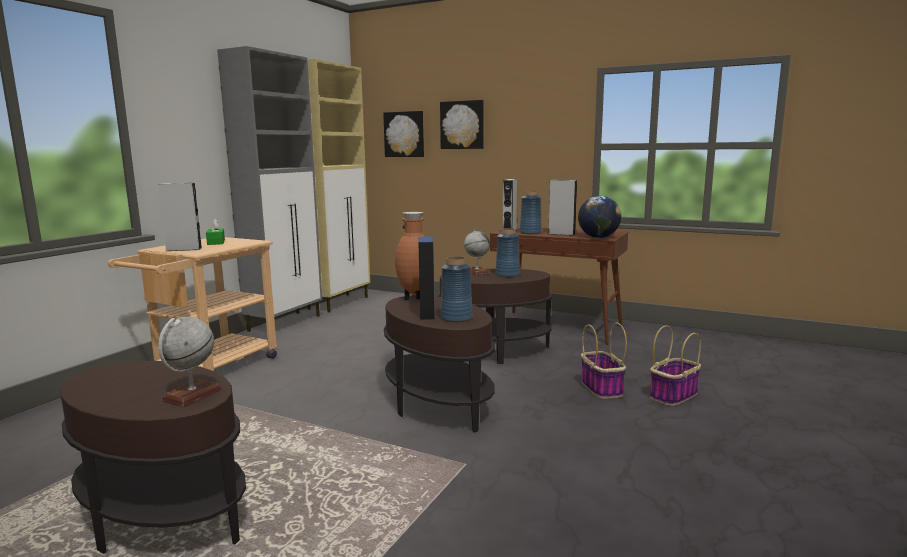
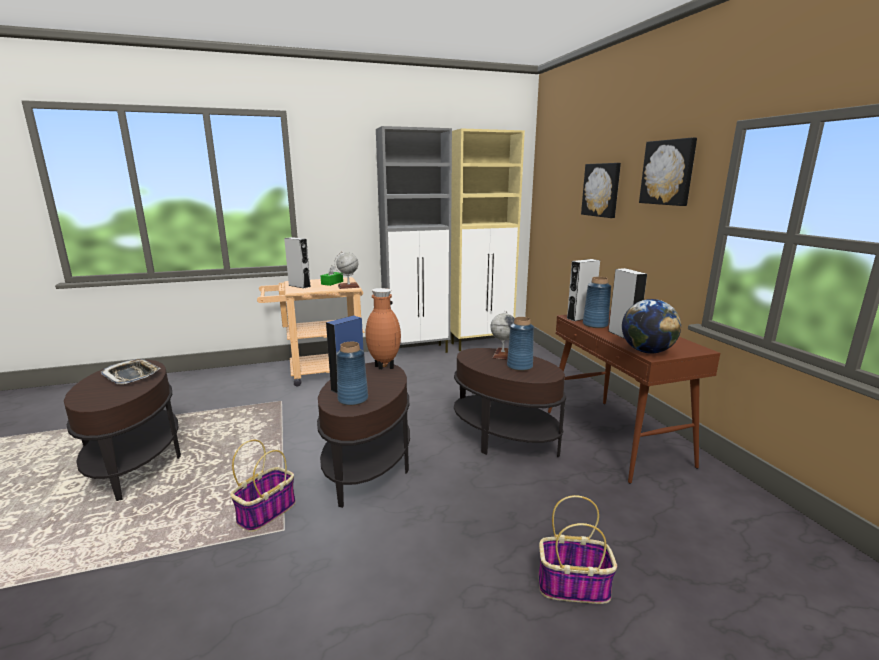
camera: 45 degrees right, 5 degrees up
(144, 377) = (132, 375): none -> tray
(192, 395) = (109, 397): globe -> globe (348, 286)
(404, 134) = (561, 196): picture -> picture (668, 172)
(600, 388) = (516, 528): basket -> basket (267, 512)

